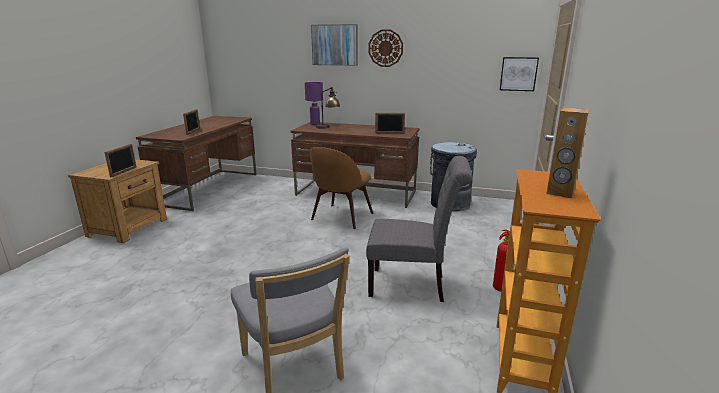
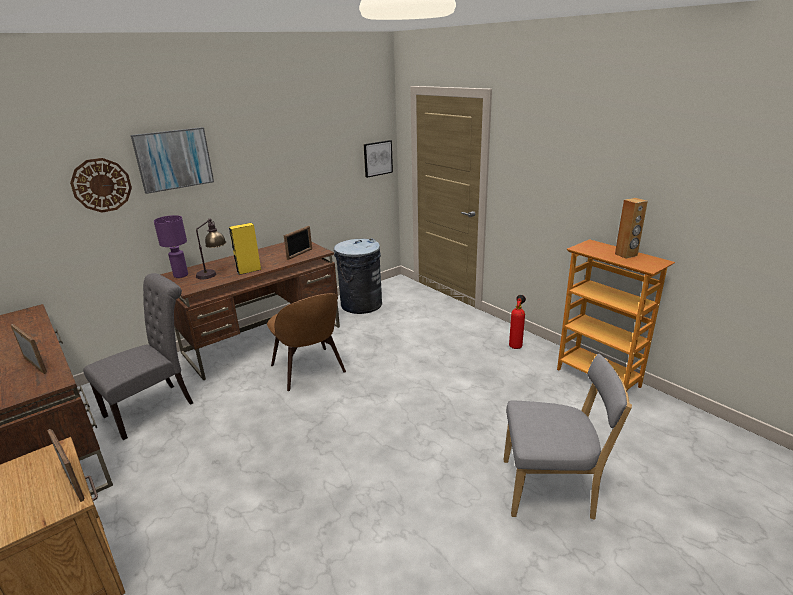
camera: 55 degrees left, 5 degrees up
(343, 131) = (249, 270): none -> yellow speaker
(385, 48) = (245, 153): wall clock -> wall clock (101, 185)
(412, 285) = (478, 381): grey chair -> grey chair (155, 407)

